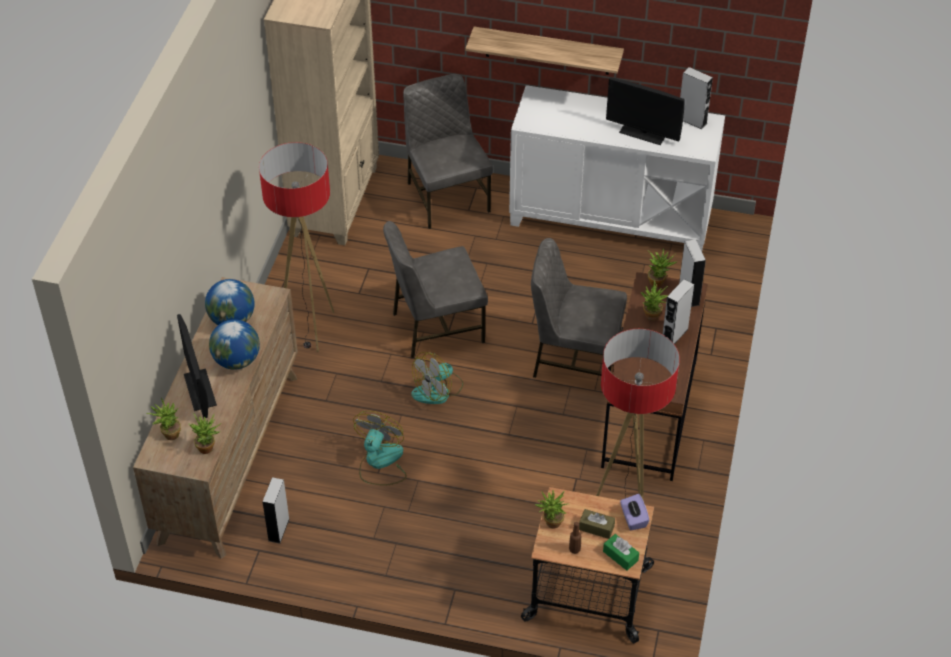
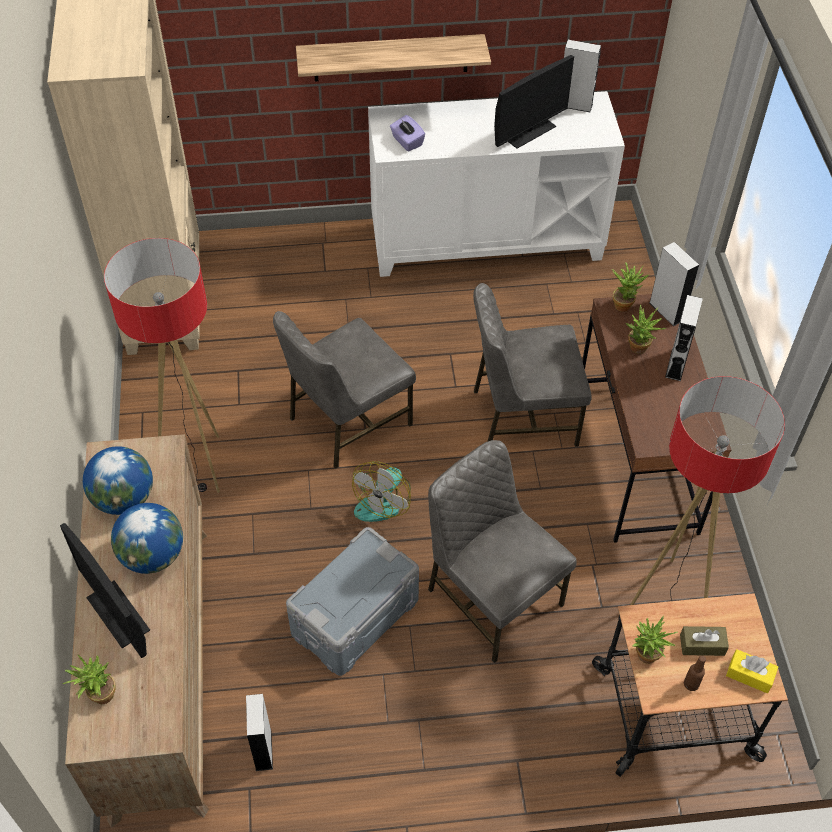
camera: 20 degrees left, 5 degrees up
(209, 448) = (164, 698): potted plant -> none
(380, 463) = (354, 616): fan -> grey storage box
(446, 196) = (293, 261): grey chair -> grey chair (492, 596)
(620, 556) = (749, 675): green tissue box -> yellow tissue box
(633, 519) = (739, 618): purple tissue box -> purple tissue box (407, 142)
(643, 133) = (528, 131): monitor -> monitor turned 45 degrees counterclockwise

